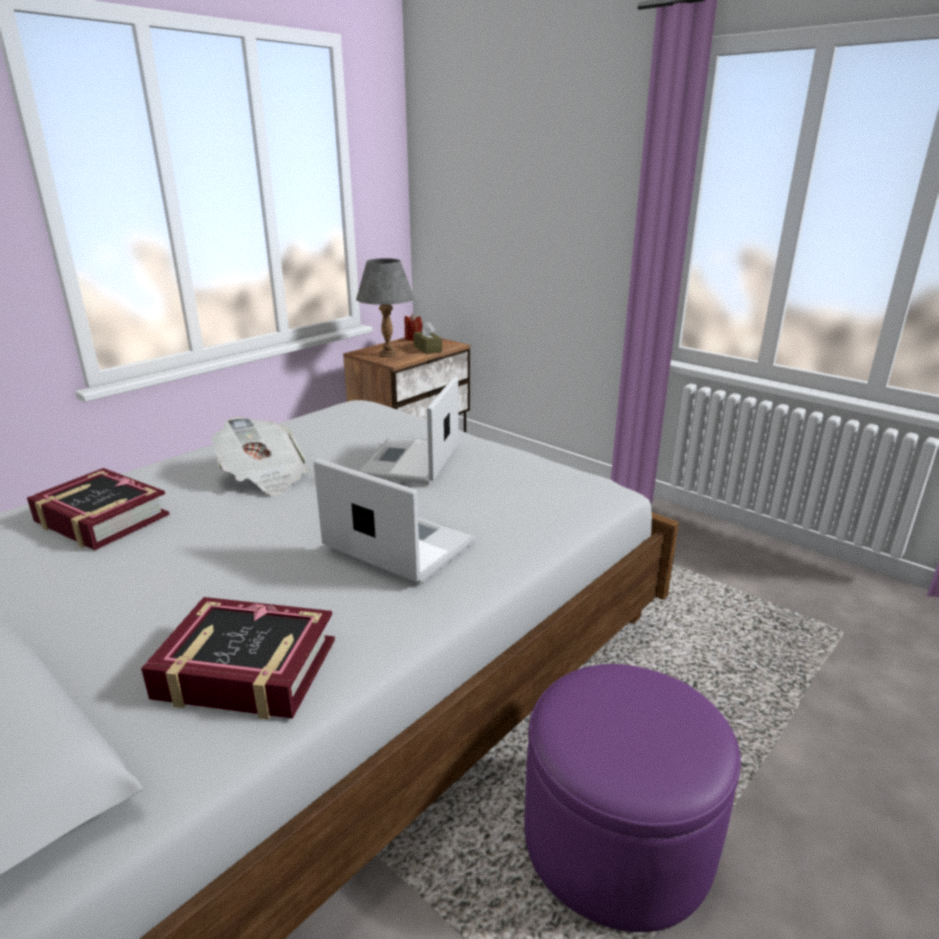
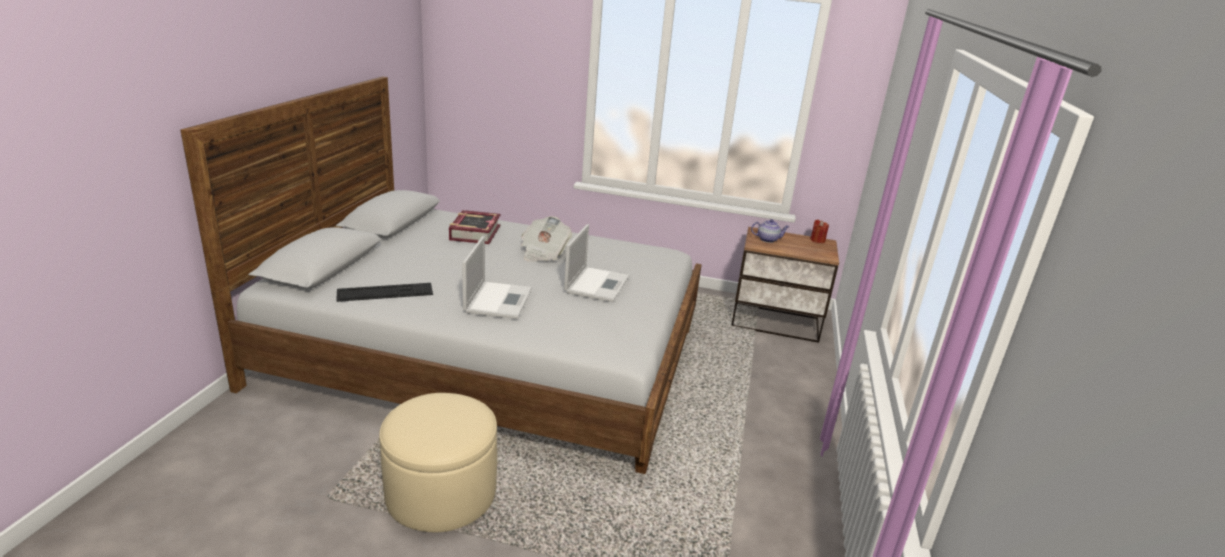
camera: 60 degrees right, 0 degrees up
(246, 670) = (385, 292): book -> keyboard
(388, 354) = (768, 239): grey table lamp -> teapot
(410, 461) = (597, 284): laptop -> laptop turned 120 degrees clockwise
(427, 349) = (801, 249): brown tissue box -> none
(617, 838) = (441, 492): purple ottoman -> beige ottoman

